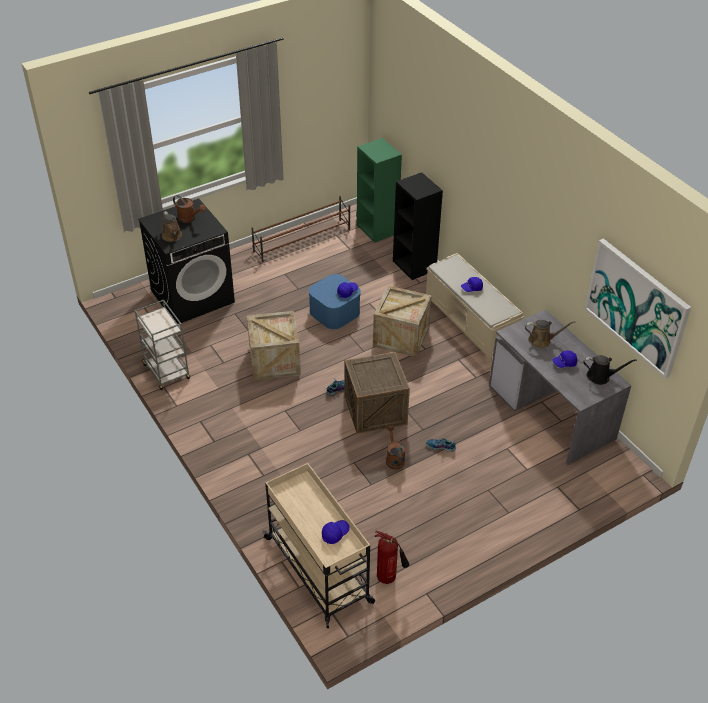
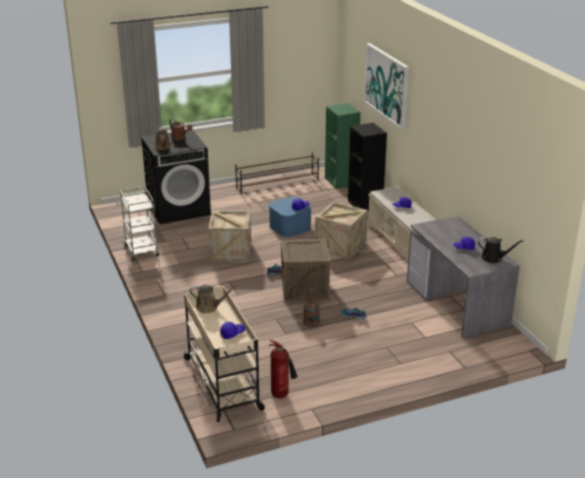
camera: 10 degrees right, 15 degrees down
(542, 340) = (448, 233): brown watering can -> brown watering can (209, 307)
(636, 307) = (521, 188): picture -> picture (387, 85)

